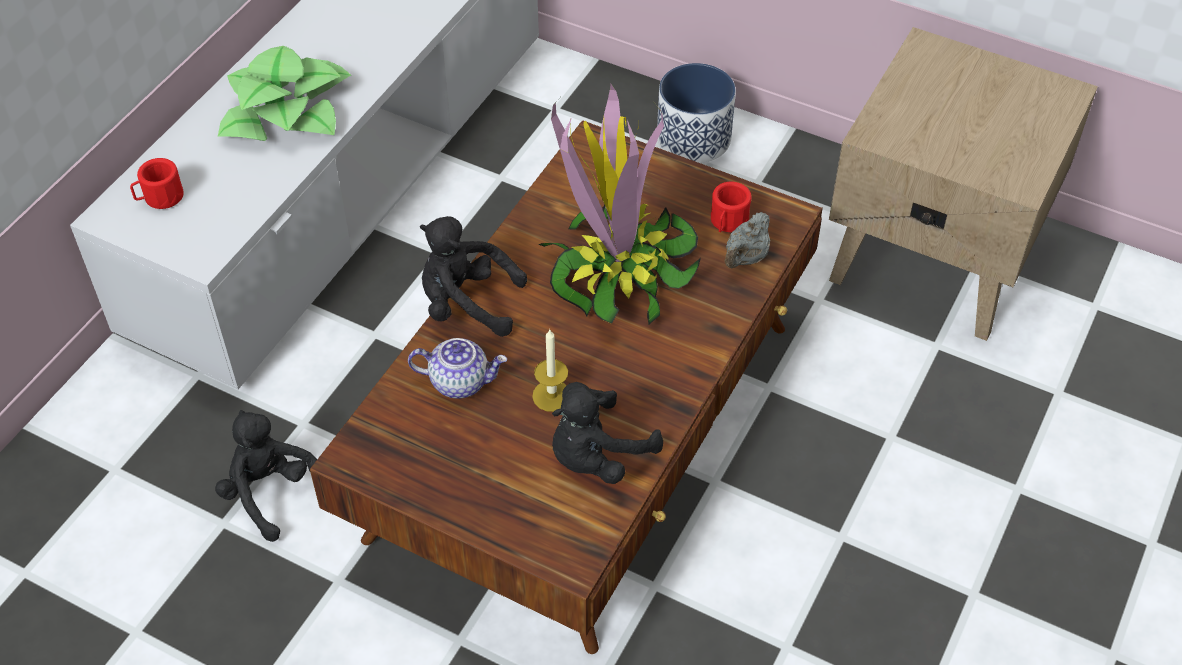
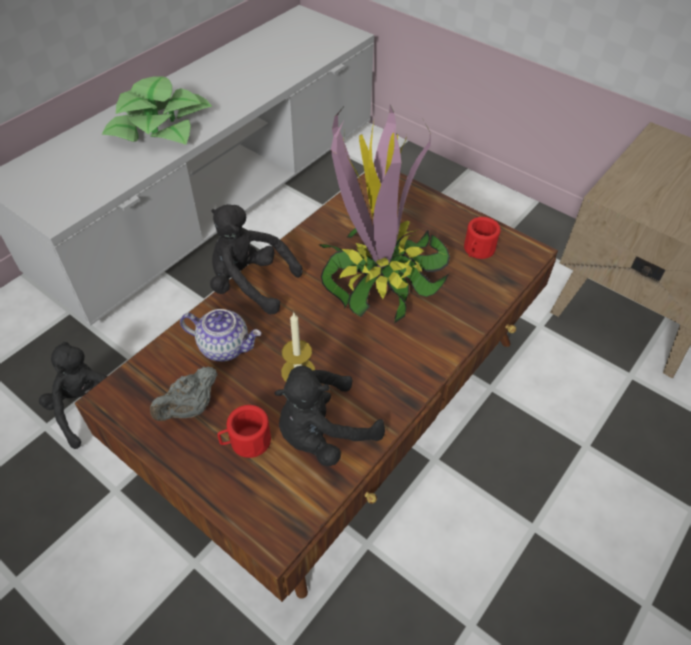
camera: 10 degrees right, 0 degrees up
(159, 197) = (44, 171): red mug -> red mug (246, 442)
(694, 139) = (464, 199): planter -> none
(746, 258) = (488, 281): grey teapot -> grey teapot (190, 408)

